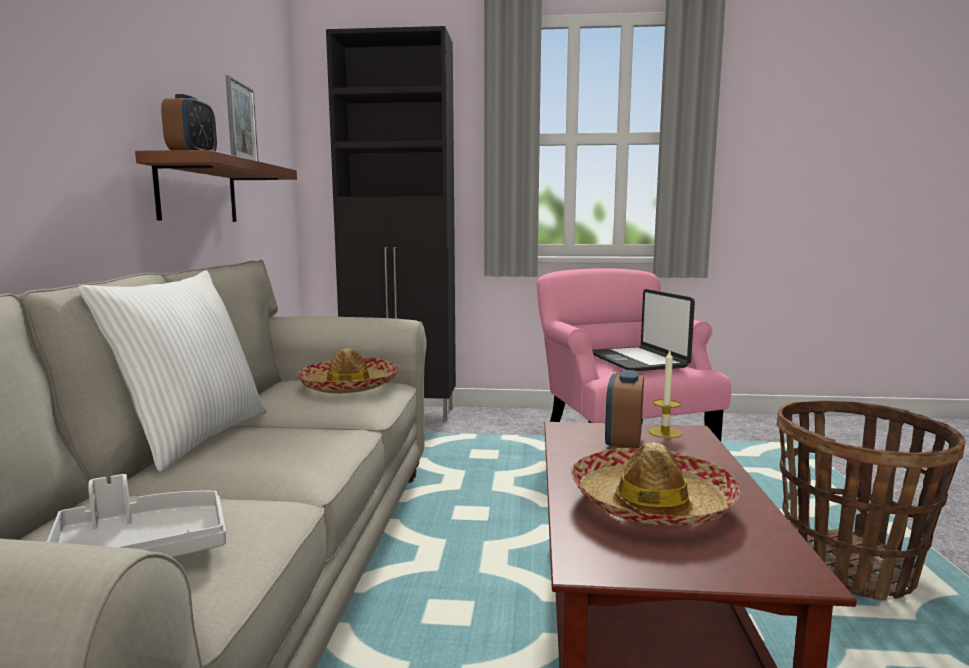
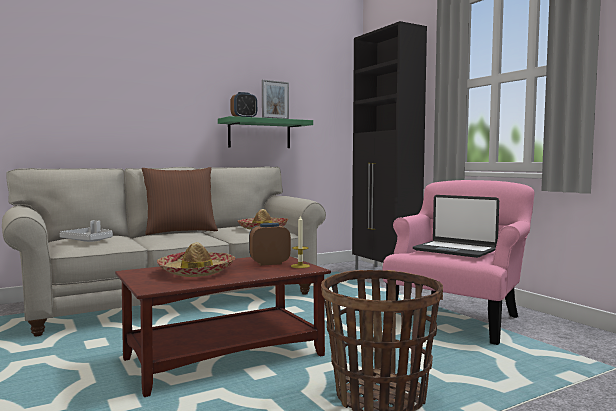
camera: 55 degrees right, 5 degrees down
(193, 437) = (180, 231): white pillow -> brown pillow
(198, 191) = (259, 134): brown shelf -> green shelf
(638, 360) = (455, 250): laptop -> laptop turned 90 degrees counterclockwise

